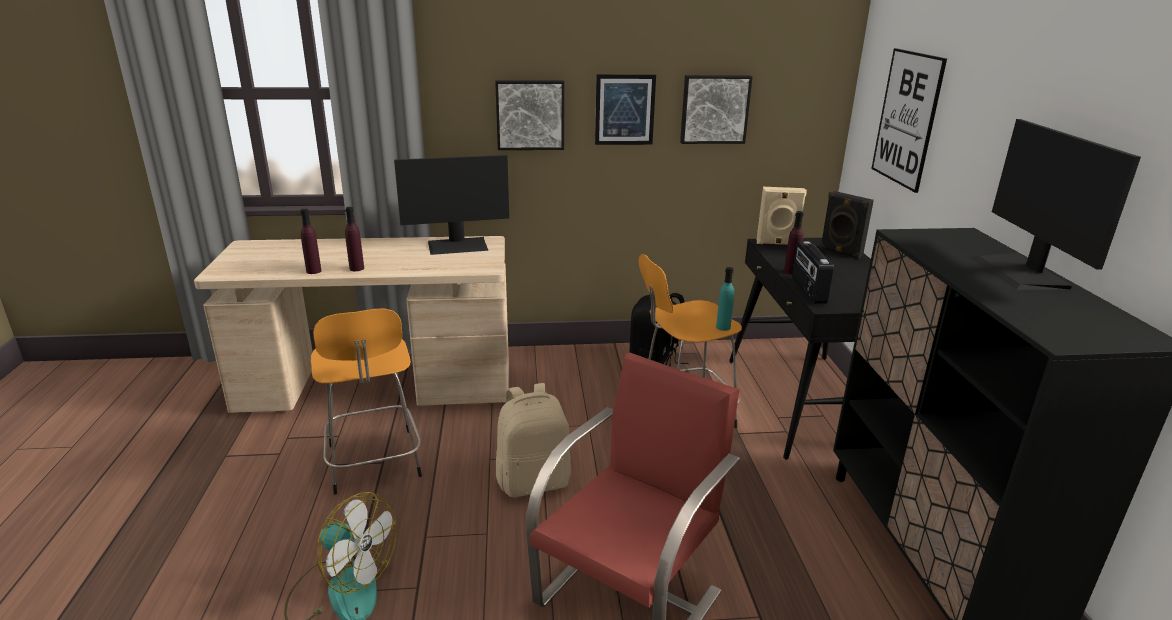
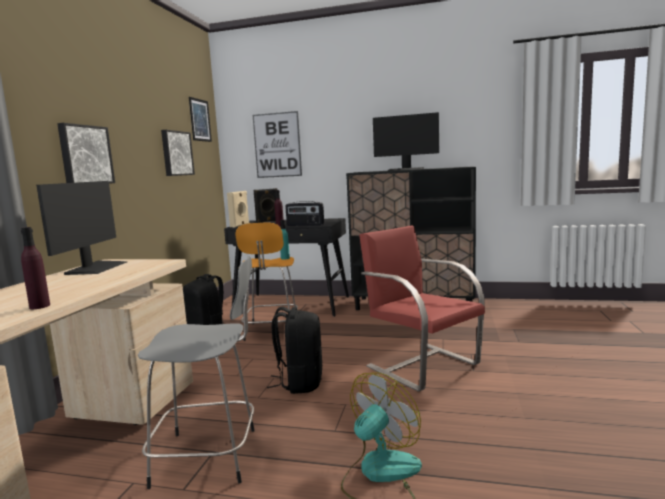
camera: 70 degrees left, 15 degrees down
(356, 268) = (74, 292): purple bottle -> none
(374, 463) = (210, 456): orange stool -> grey stool
(534, 481) = (300, 382): beige backpack -> black backpack
(625, 110) = (138, 152): picture -> picture (200, 120)

